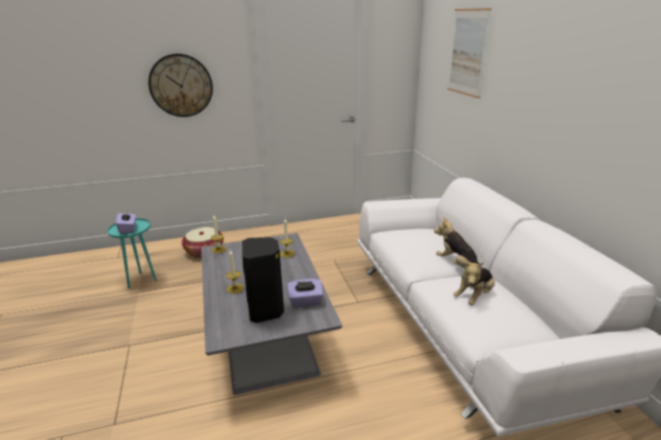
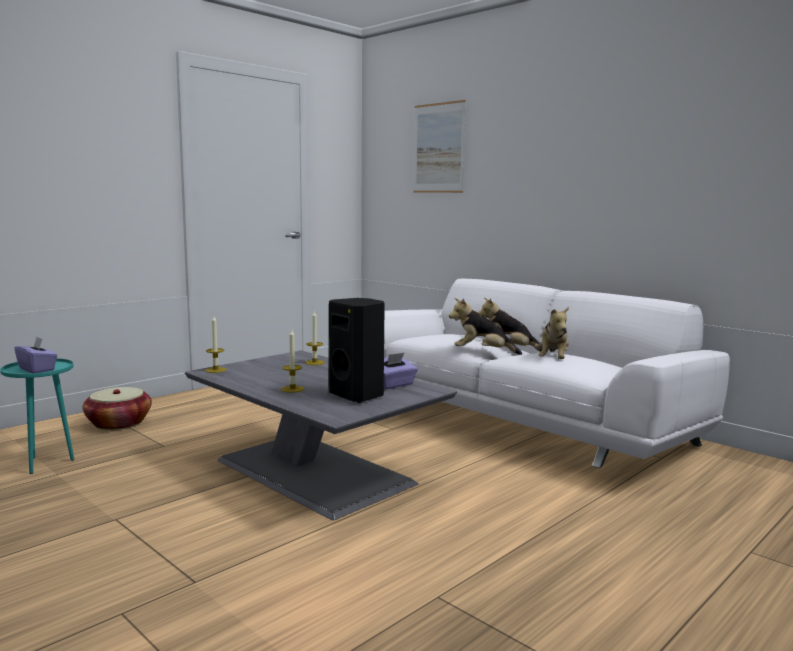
camera: 30 degrees left, 15 degrees down
(181, 85) = (78, 172): wall clock -> none
(422, 270) = (482, 353): none -> plush toy

